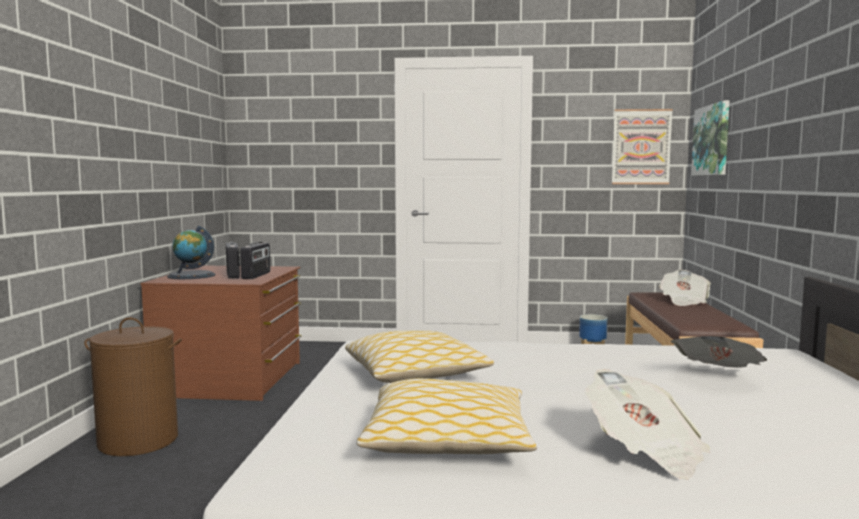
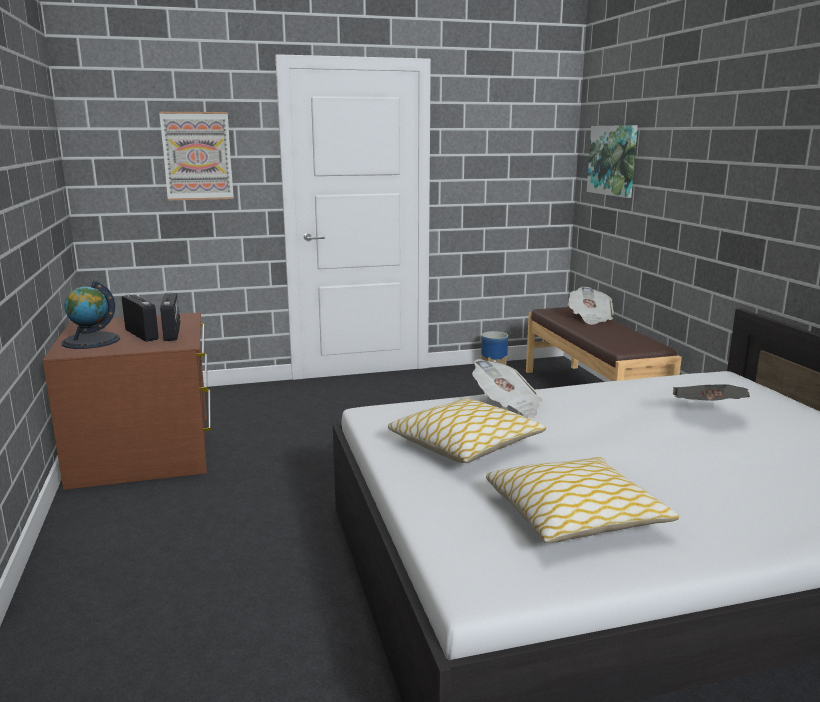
camera: 20 degrees left, 10 degrees up
(139, 441) = (110, 546): brown laundry basket -> none
(641, 147) = (535, 160): picture -> picture (197, 156)
(646, 452) = (725, 499): newspaper -> newspaper (507, 406)

